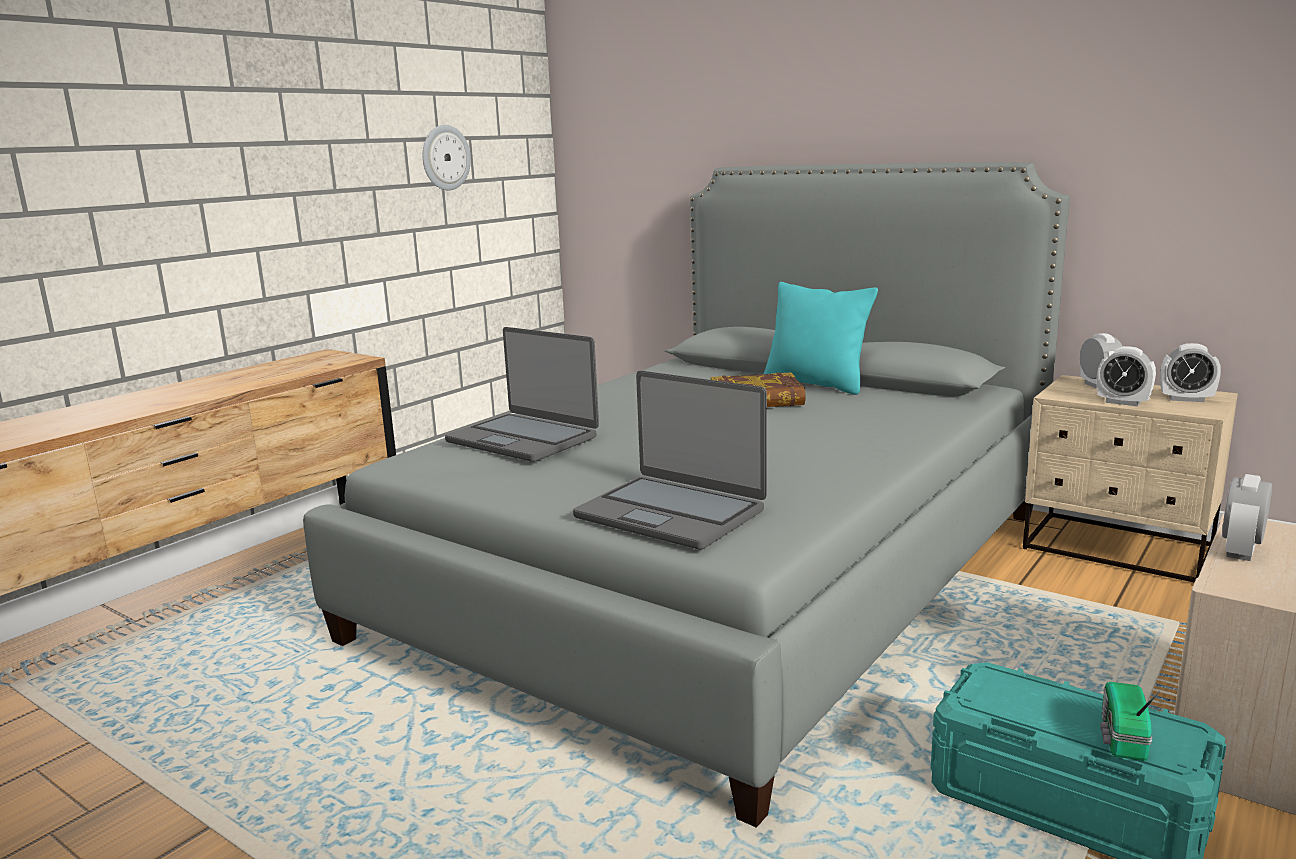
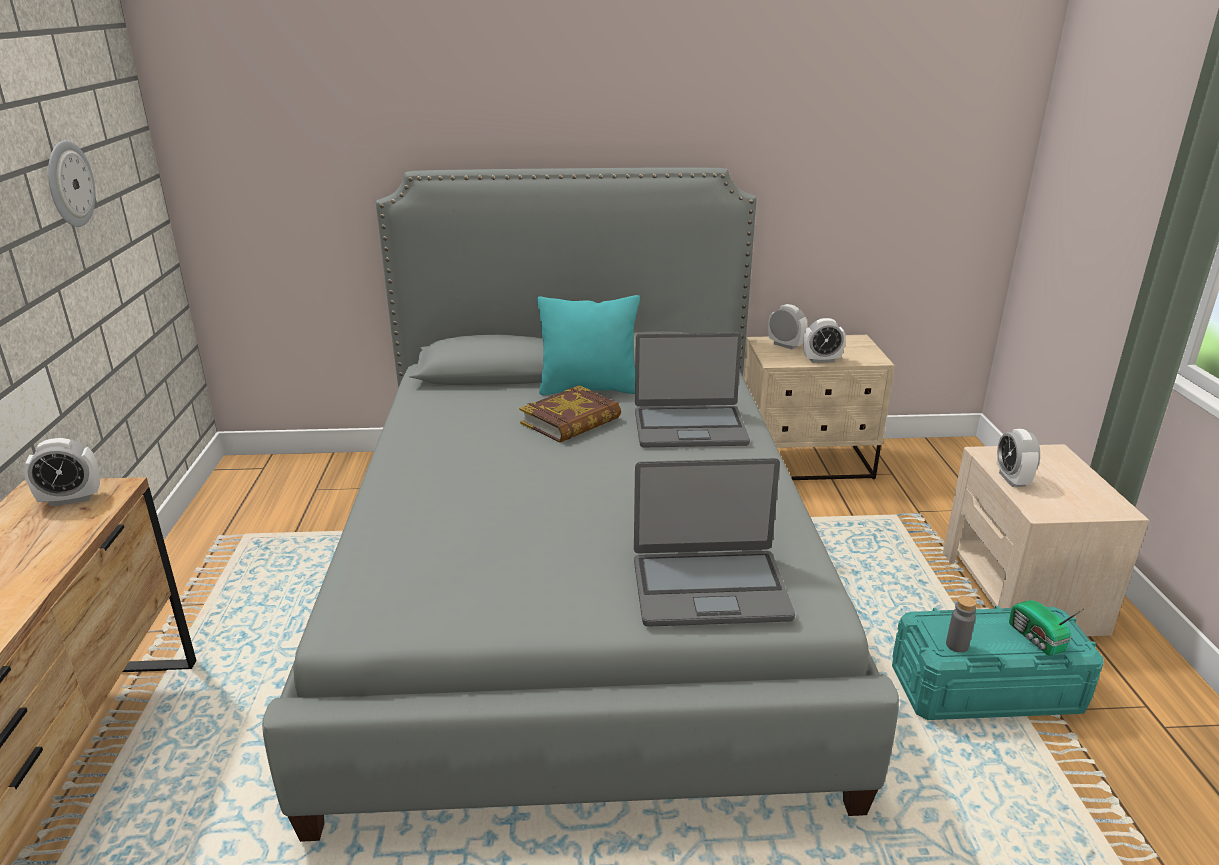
camera: 40 degrees left, 10 degrees up
(523, 439) = (443, 541): laptop -> laptop (689, 427)
(993, 702) = (957, 645): none -> grey bottle
(1186, 399) = (850, 348): alarm clock -> alarm clock (71, 499)

